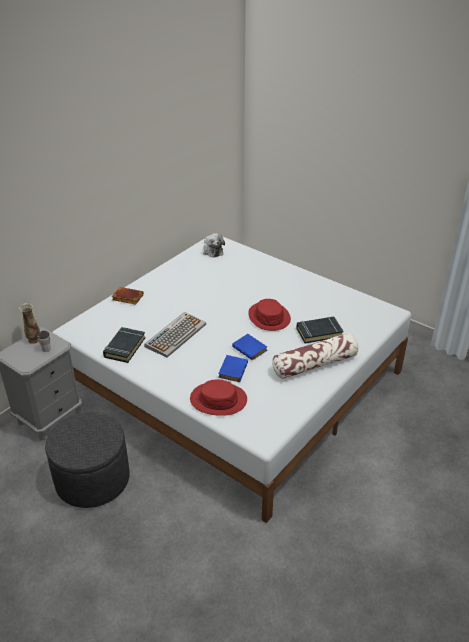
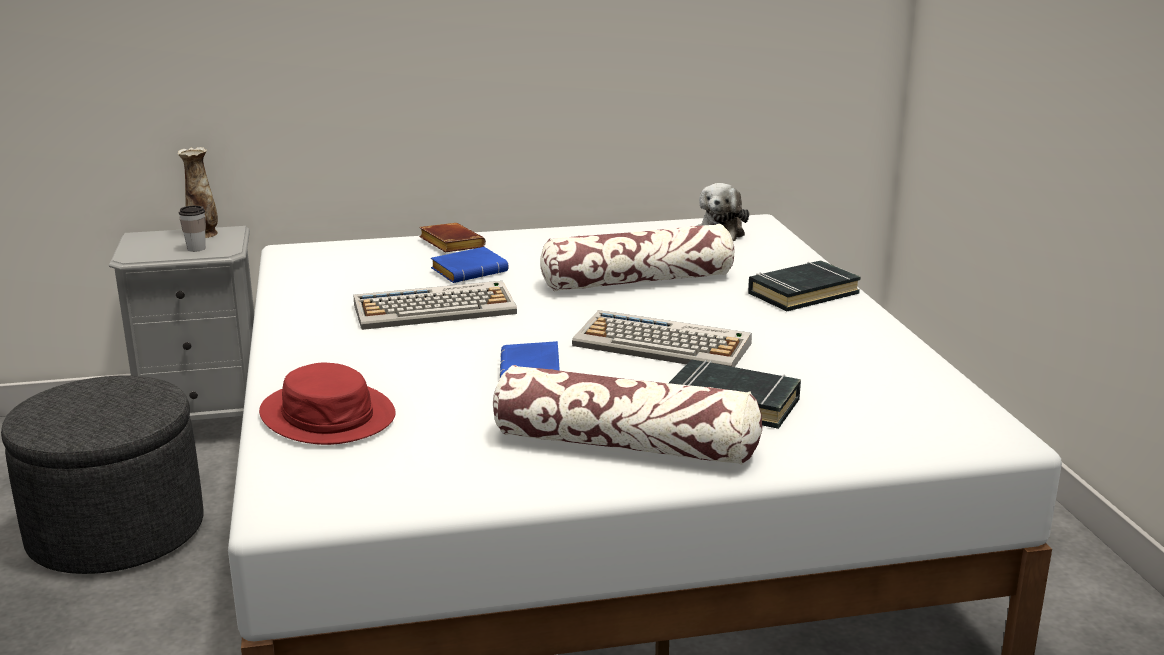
camera: 40 degrees right, 15 degrees down
(124, 347) = (323, 294): black book -> black book (802, 293)
(221, 289) = (638, 281): none -> pillow
(232, 370) = (437, 387): blue book -> blue book (470, 271)
(269, 317) = (664, 344): red hat -> keyboard

